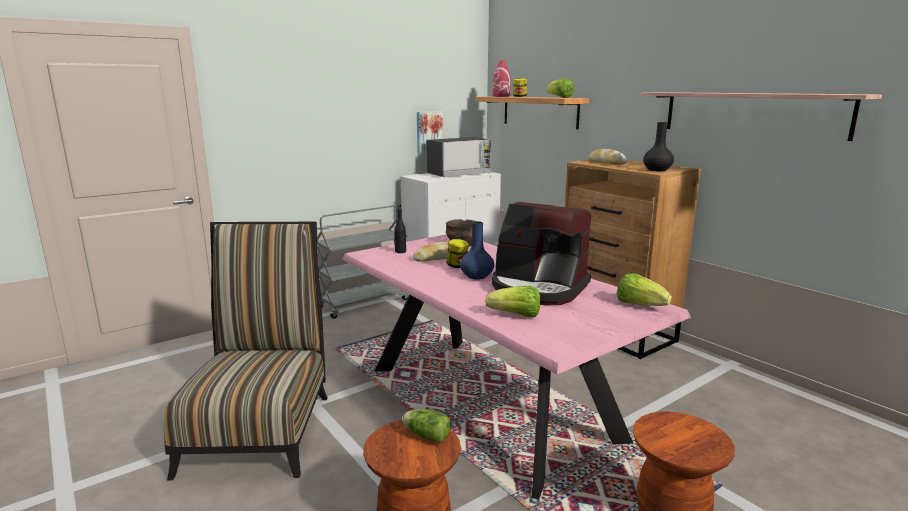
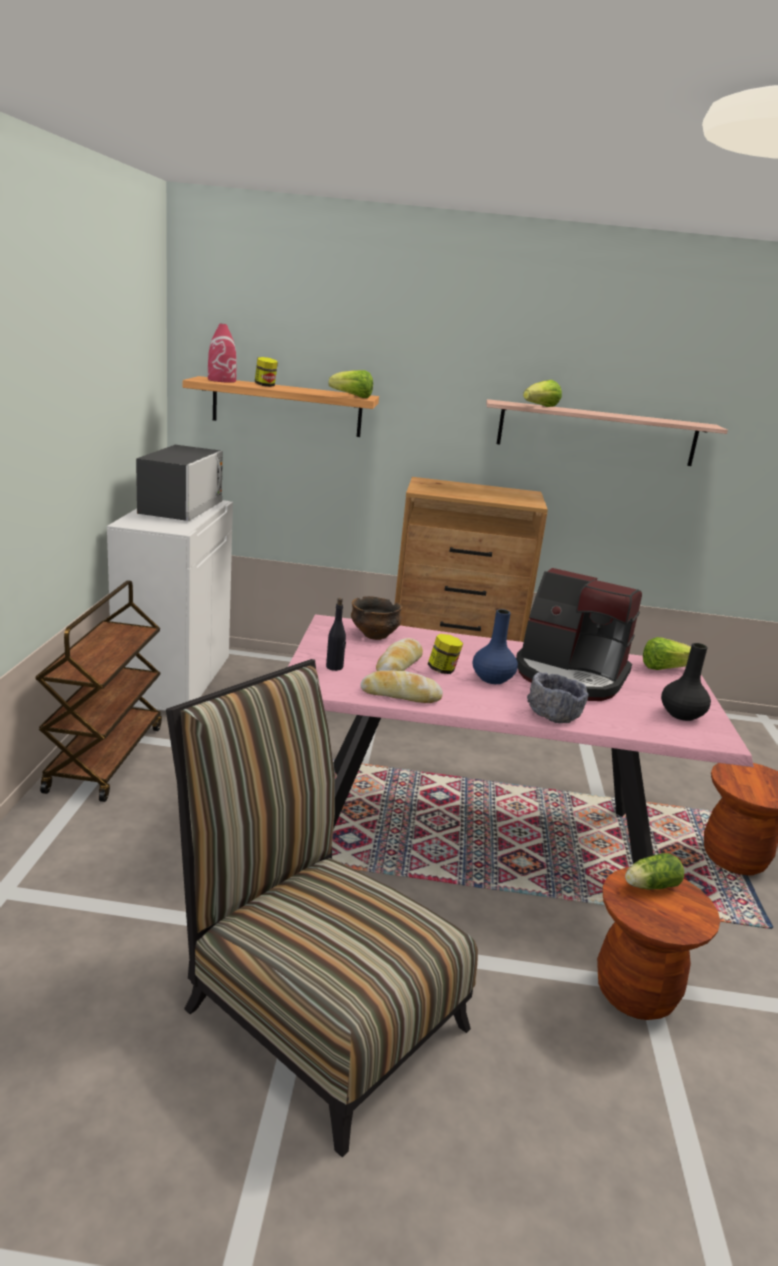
camera: 50 degrees left, 5 degrees up
(364, 303) = (105, 757): grey cart -> brown cart
(428, 133) = (124, 444): picture -> none
(466, 299) = (554, 714): none -> grey bowl
(516, 315) = (628, 717): lettuce -> lettuce (541, 407)
(538, 288) = (570, 676): coffee machine -> coffee machine turned 45 degrees clockwise
(606, 163) = (447, 490): bread -> bread (400, 695)
(657, 170) = (523, 499): black vase -> black vase (681, 714)

